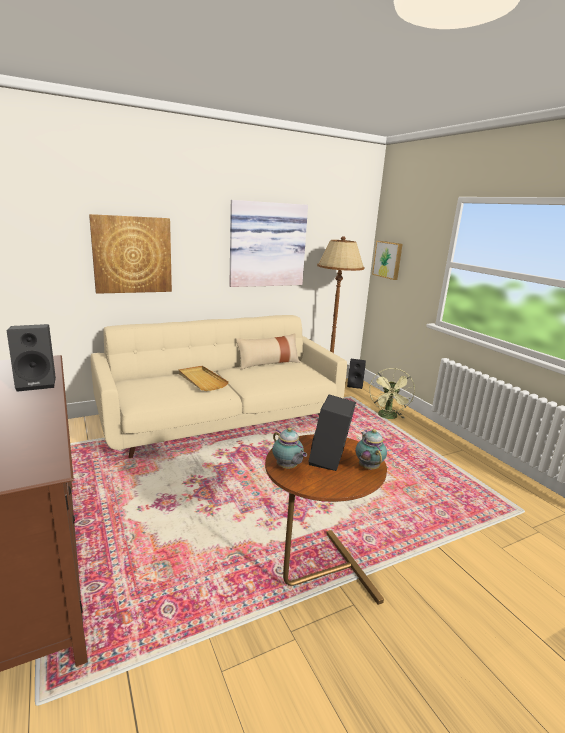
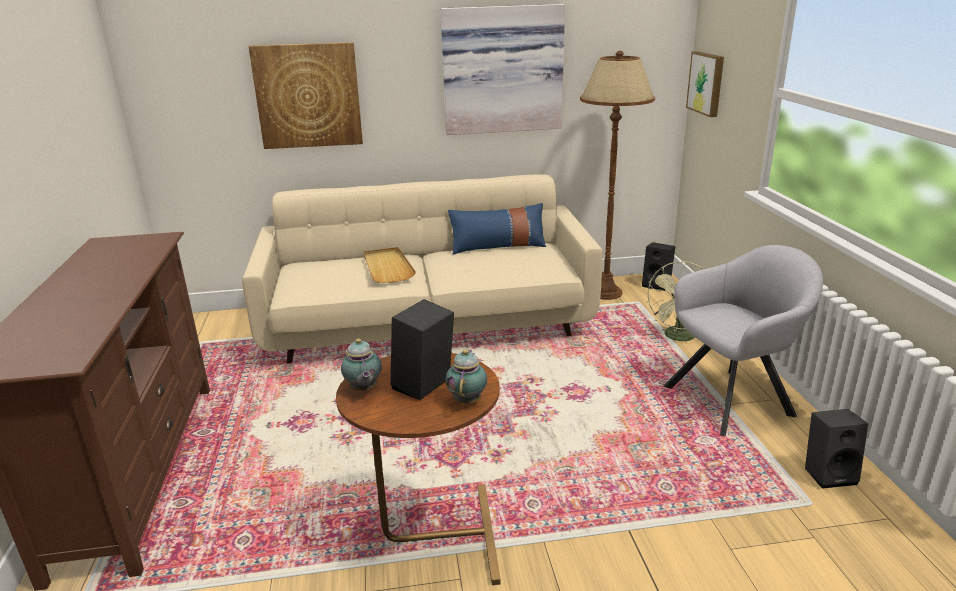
camera: 20 degrees right, 5 degrees up
(38, 383) = (131, 266): black speaker -> black speaker (829, 474)
(268, 363) = (498, 247): beige pillow -> blue pillow
(442, 452) = (733, 399): none -> grey armchair

